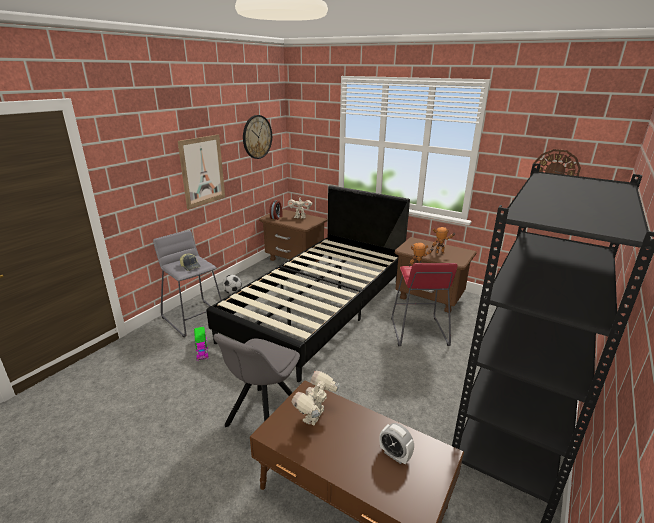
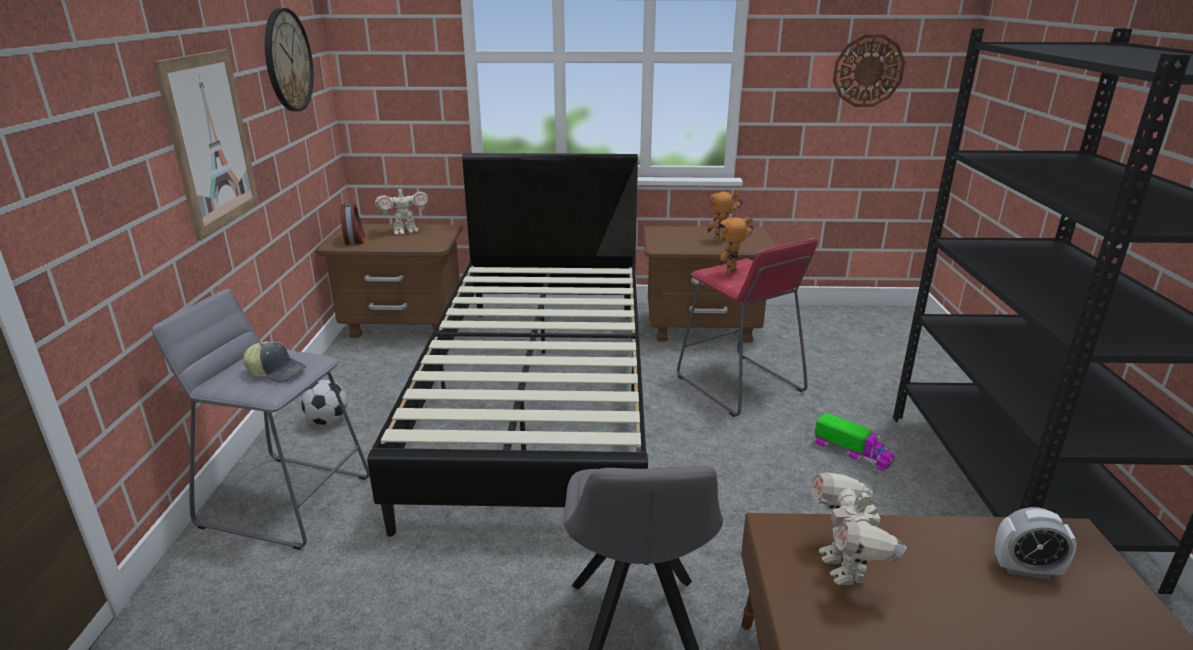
camera: 30 degrees left, 0 degrees up
(201, 349) = (370, 557): toy truck -> toy truck (852, 452)

